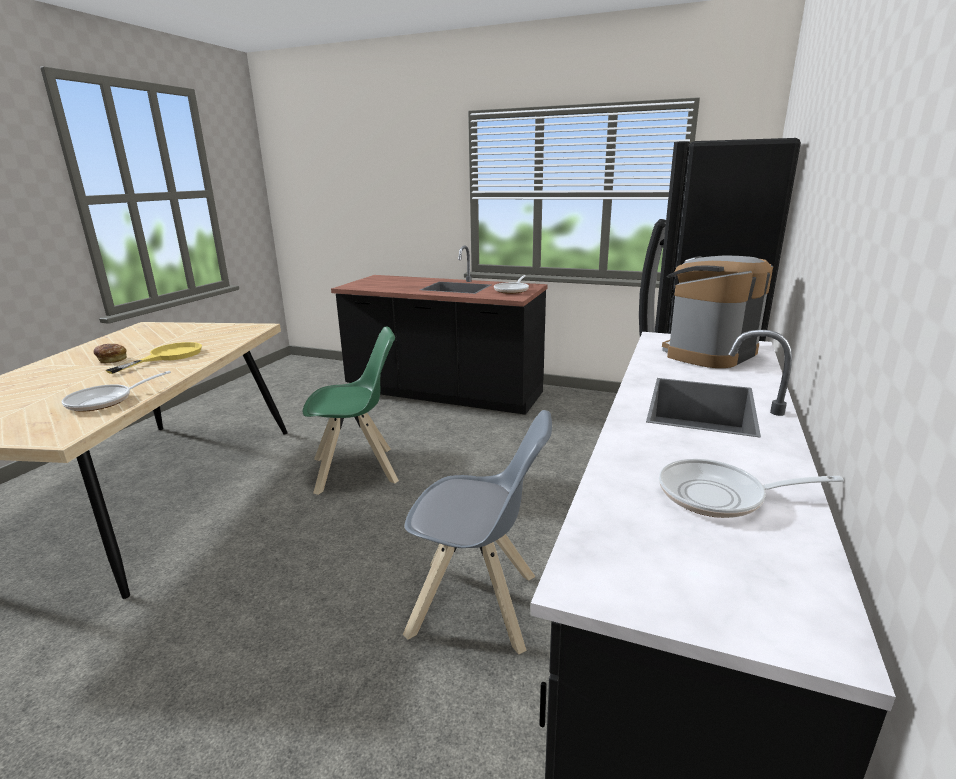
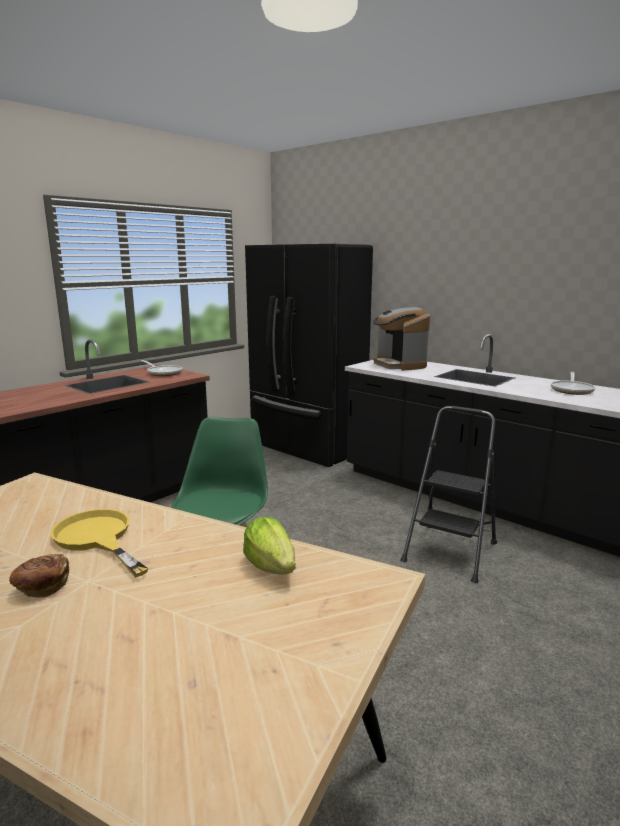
camera: 70 degrees left, 5 degrees down
(105, 401) = (271, 566): frying pan -> lettuce
(478, 605) = (451, 549): grey chair -> black step ladder

